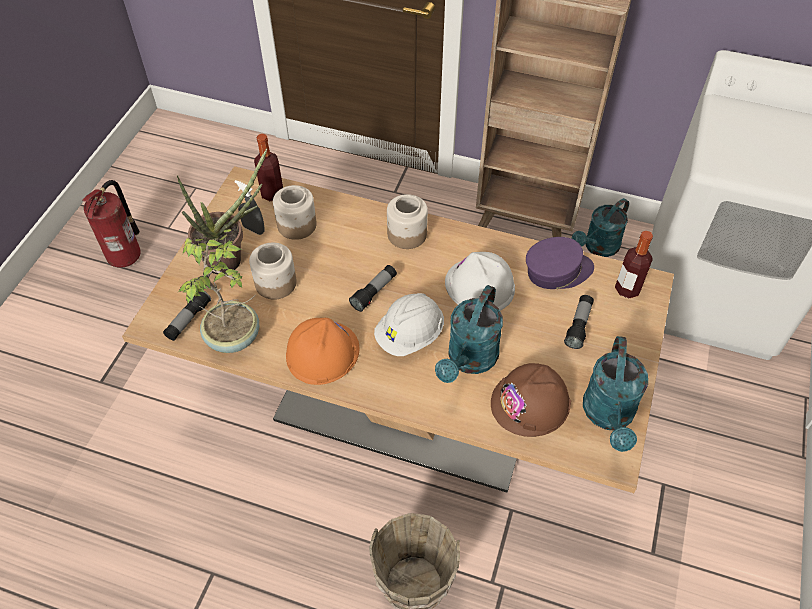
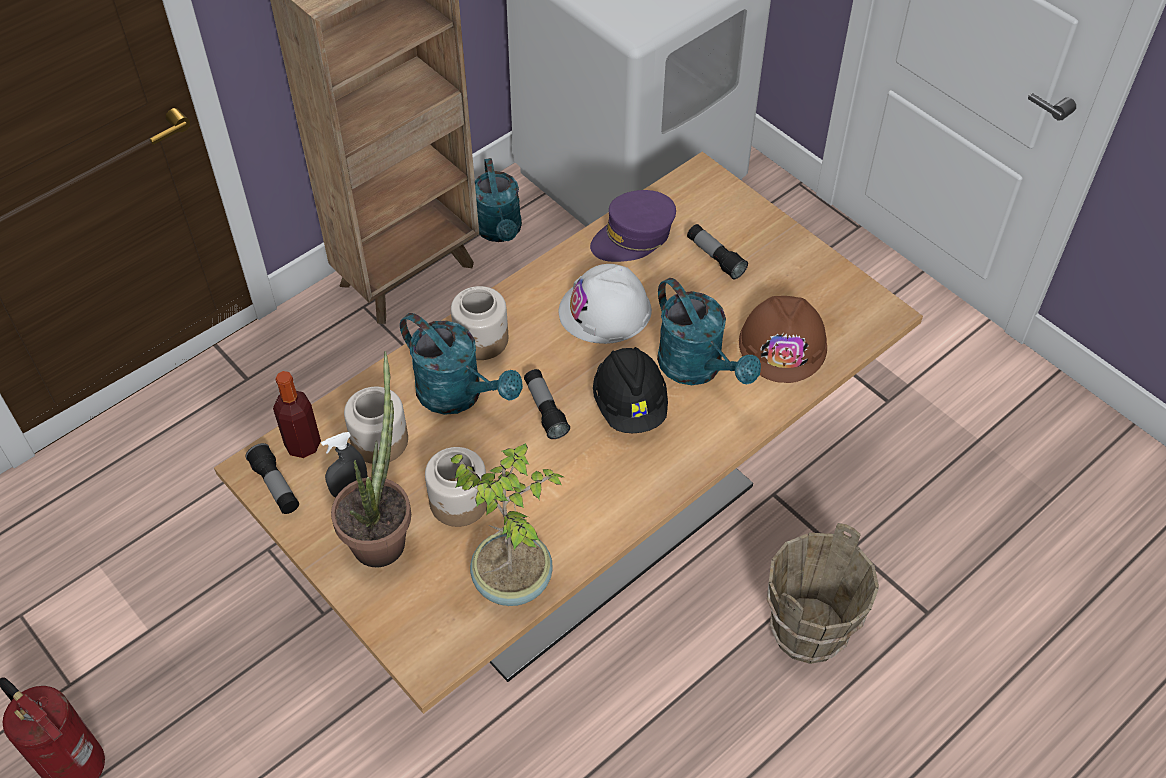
camera: 60 degrees left, 0 degrees up
(188, 320) = (450, 620): flashlight -> flashlight (275, 486)
(322, 352) = (597, 498): orange hard hat -> none
(410, 335) = (630, 404): white hard hat -> black hard hat
(557, 271) = (633, 237): purple cap -> purple cap turned 135 degrees counterclockwise
(609, 416) = (835, 292): turquoise watering can -> turquoise watering can (459, 395)
(627, 289) = (696, 196): bottle -> none

